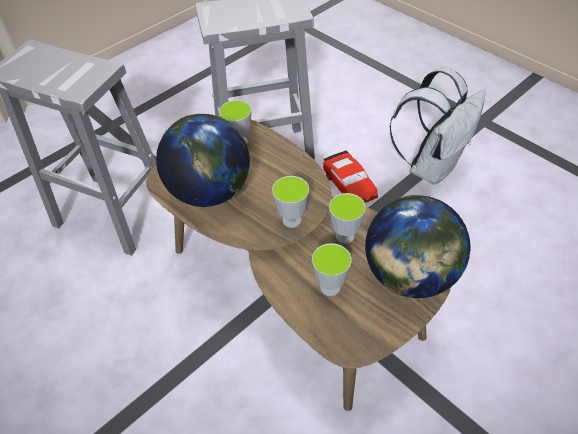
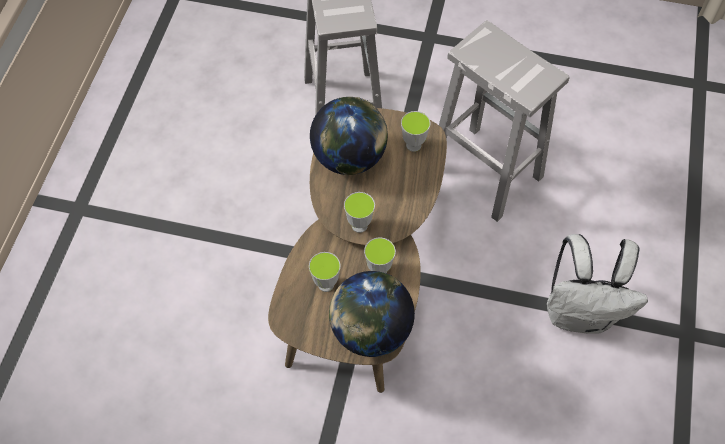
camera: 55 degrees right, 10 degrees up
(349, 185) = (502, 256): red toy car -> none

